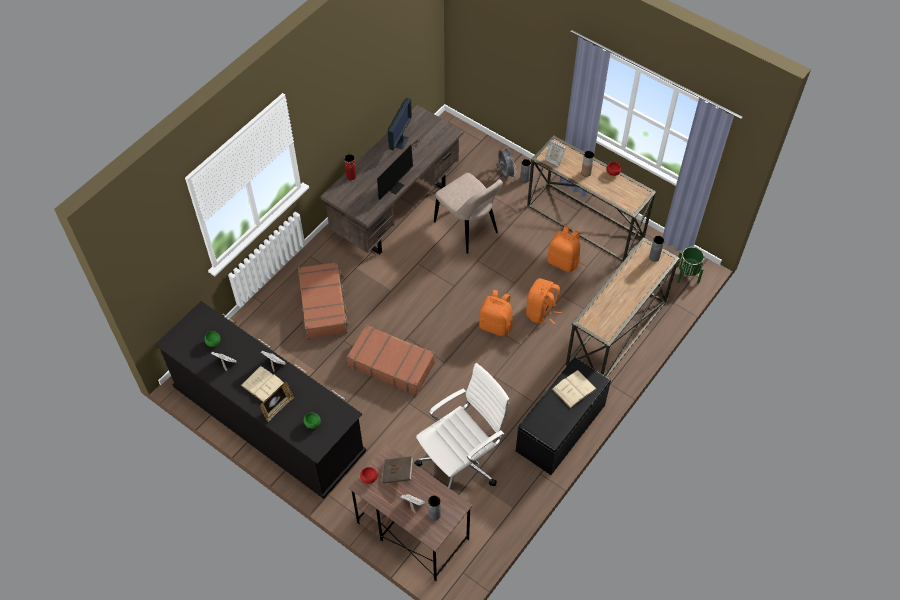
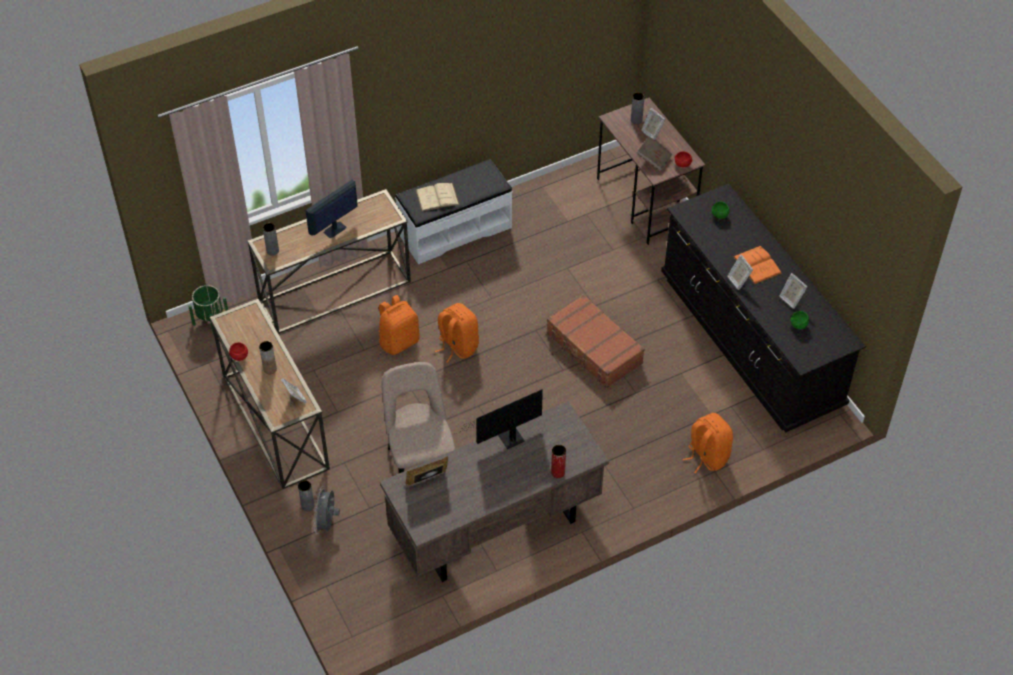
camera: 155 degrees left, 5 degrees down
(264, 385) = (757, 265): beige book -> orange book
(278, 407) = (749, 240): picture frame -> picture frame (427, 480)
(324, 305) = (641, 441): brown suitcase -> none
(401, 142) = (469, 496): monitor -> monitor (334, 230)
(461, 461) = (569, 237): white office chair -> none
(561, 428) = (454, 230): black bench -> white bench
(563, 261) = (335, 385): orange backpack -> orange backpack (706, 456)

